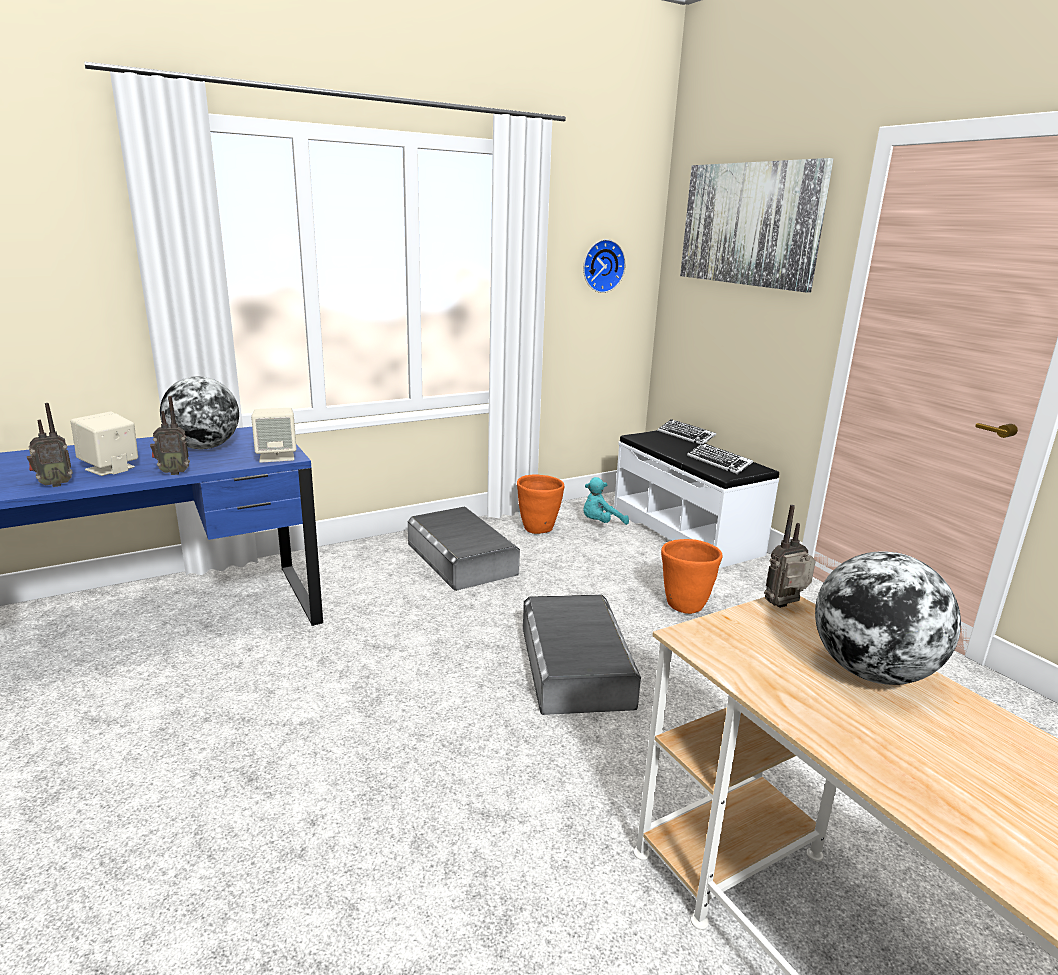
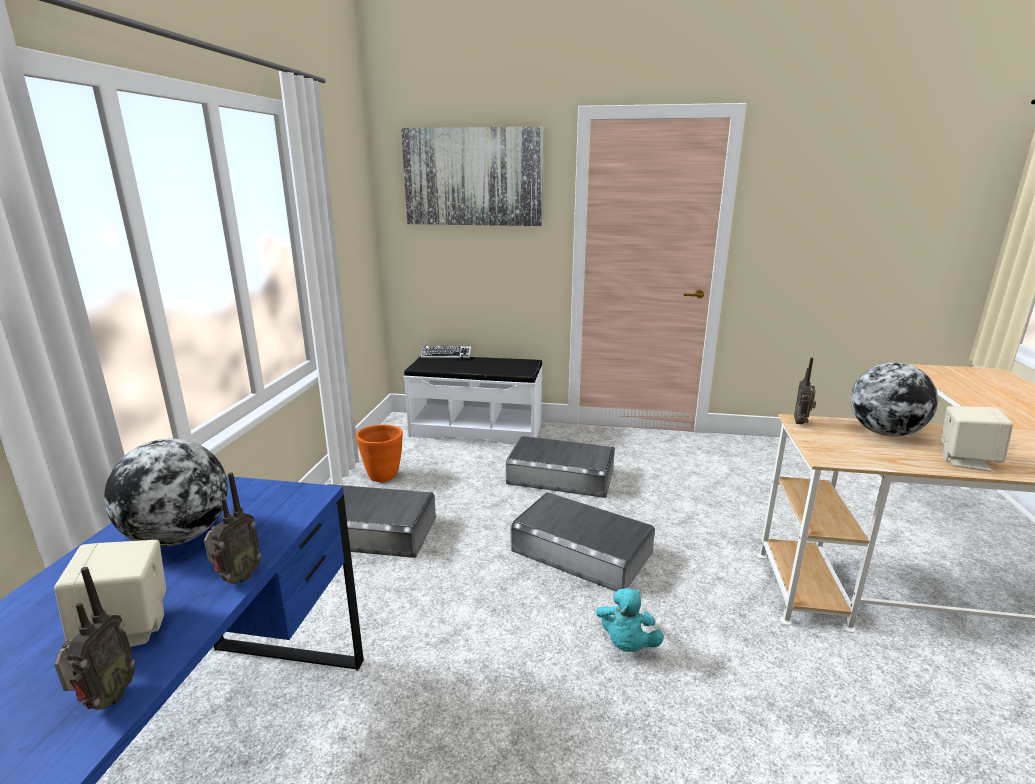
camera: 50 degrees left, 0 degrees up
(277, 456) = (299, 500): beige speaker -> beige speaker (965, 460)
(601, 523) = (417, 449): turquoise plush toy -> turquoise plush toy (626, 644)
(602, 266) = (349, 222): wall clock -> none
(684, 605) = (560, 476): orange planter -> grey storage box
(719, 462) = (505, 366): keyboard -> none

